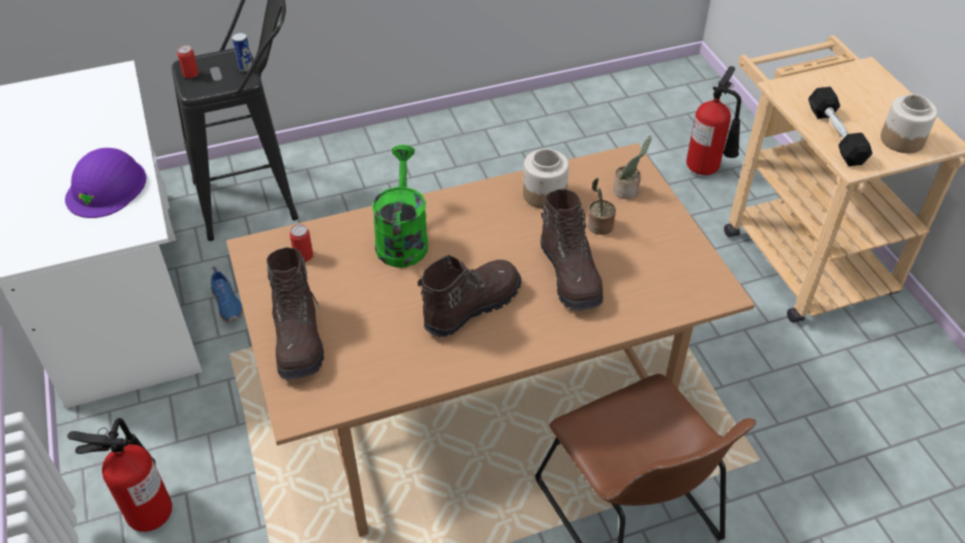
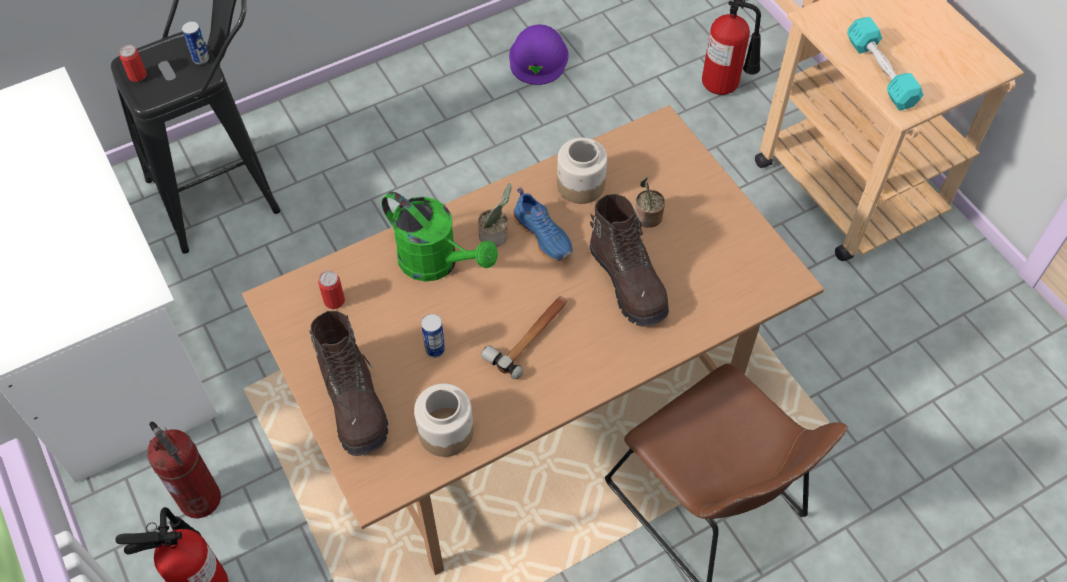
camera: 10 degrees left, 10 degrees up
(106, 187) = (83, 244): purple hard hat -> purple hard hat (538, 57)
(168, 438) = (201, 499): none -> fire extinguisher
(228, 304) = (226, 329): blue shoe -> blue shoe (544, 235)
(382, 306) = (435, 349): none -> can
(402, 238) = (437, 263): green watering can -> green watering can turned 135 degrees clockwise
(471, 306) = (530, 335): brown boot -> hammer
(627, 191) = (669, 168): potted plant -> potted plant (495, 236)
(835, 135) = (880, 73): black dumbbell -> turquoise dumbbell
(901, 139) = (949, 69): jar -> jar (445, 431)

